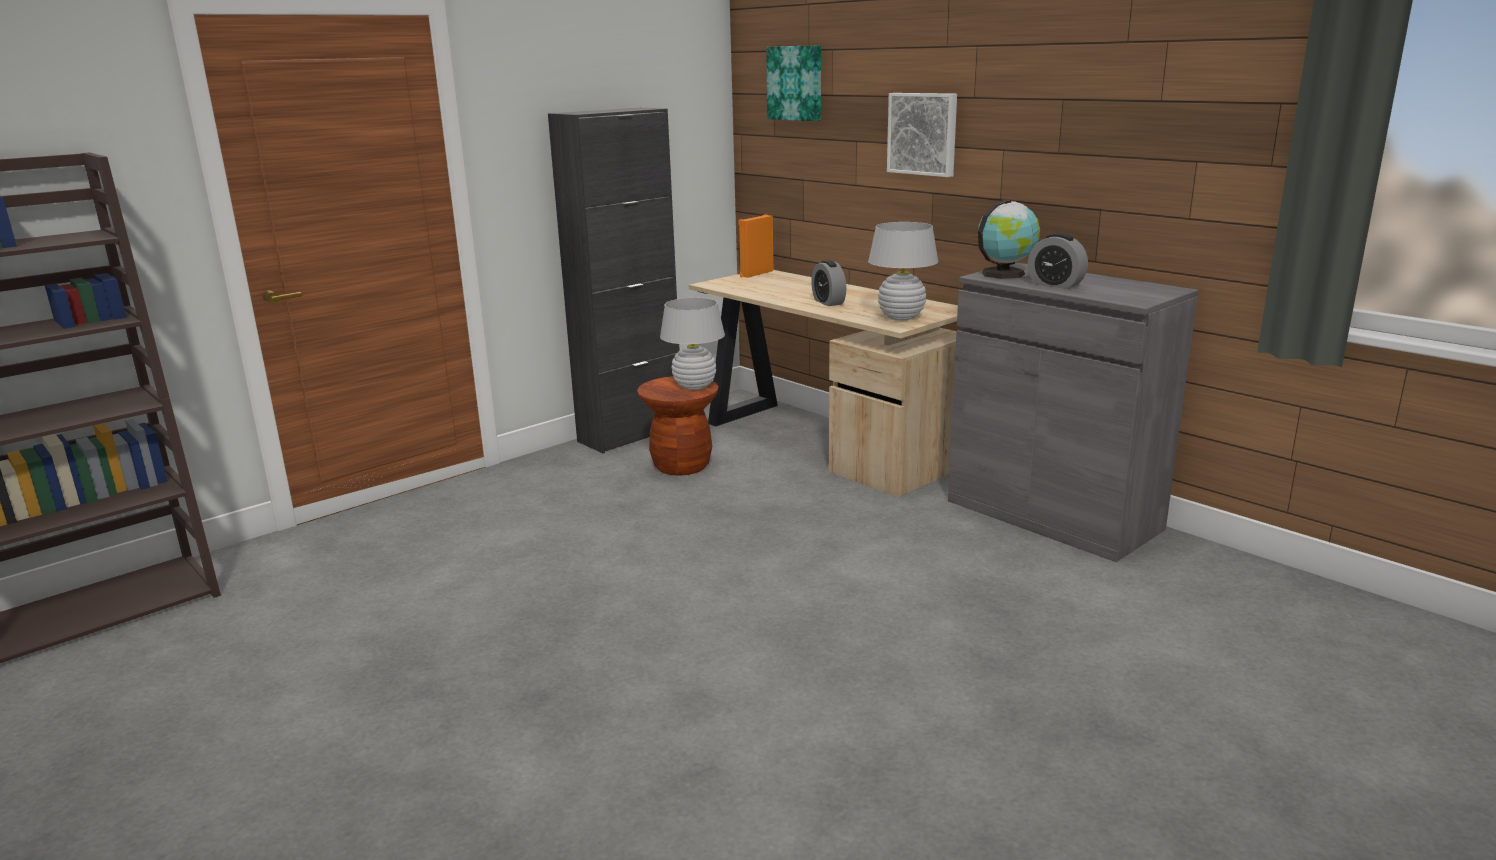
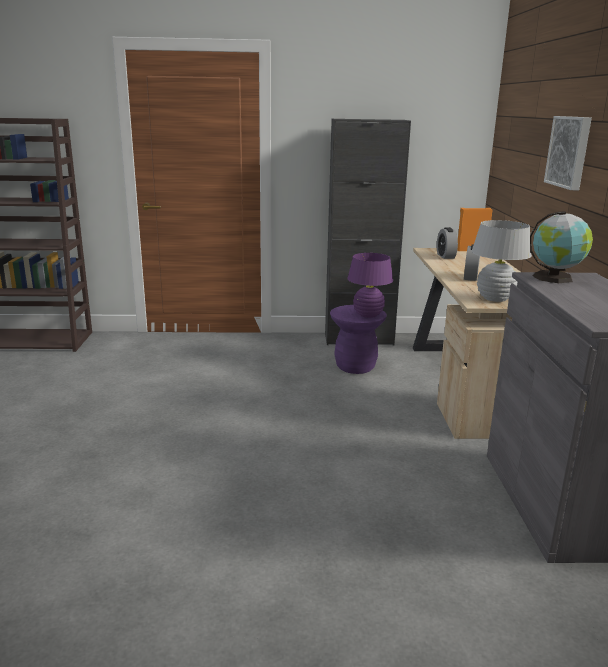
camera: 40 degrees right, 0 degrees up
(681, 466) = (355, 367): brown stool -> purple stool
(694, 386) = (368, 315): white table lamp -> purple table lamp
(796, 83) = (520, 108): picture -> none
(1055, 285) = (570, 295): alarm clock -> alarm clock (445, 256)

